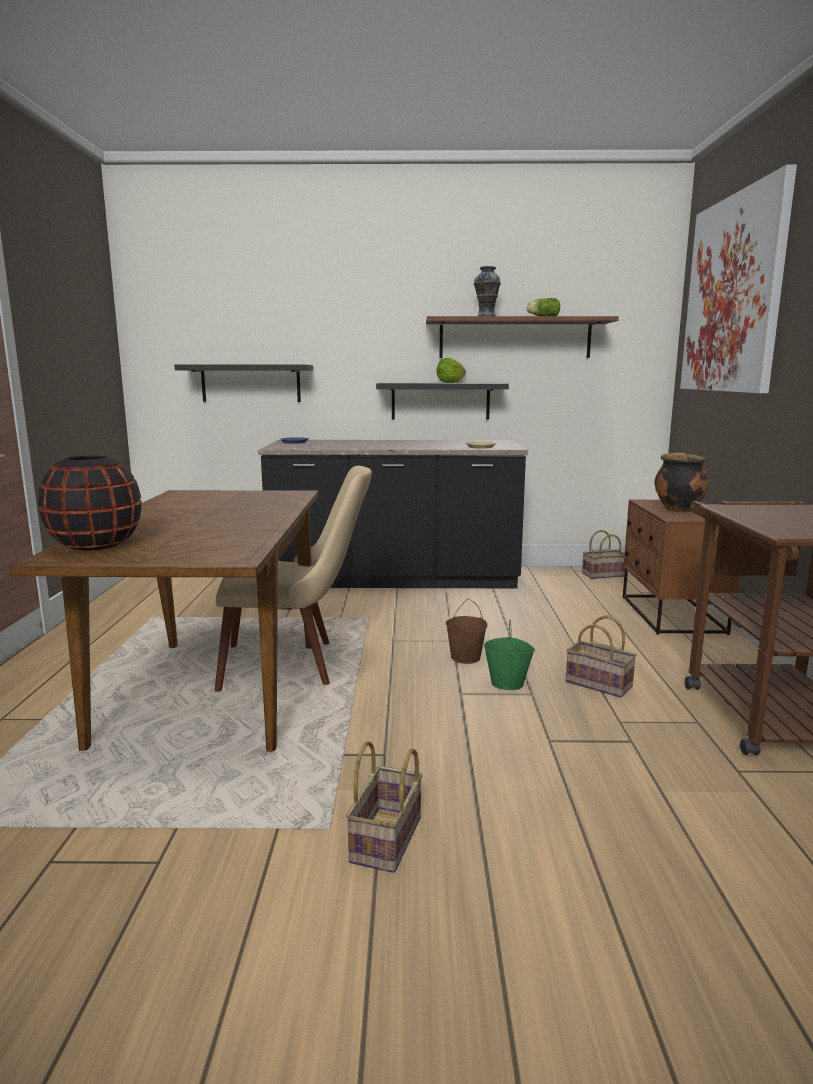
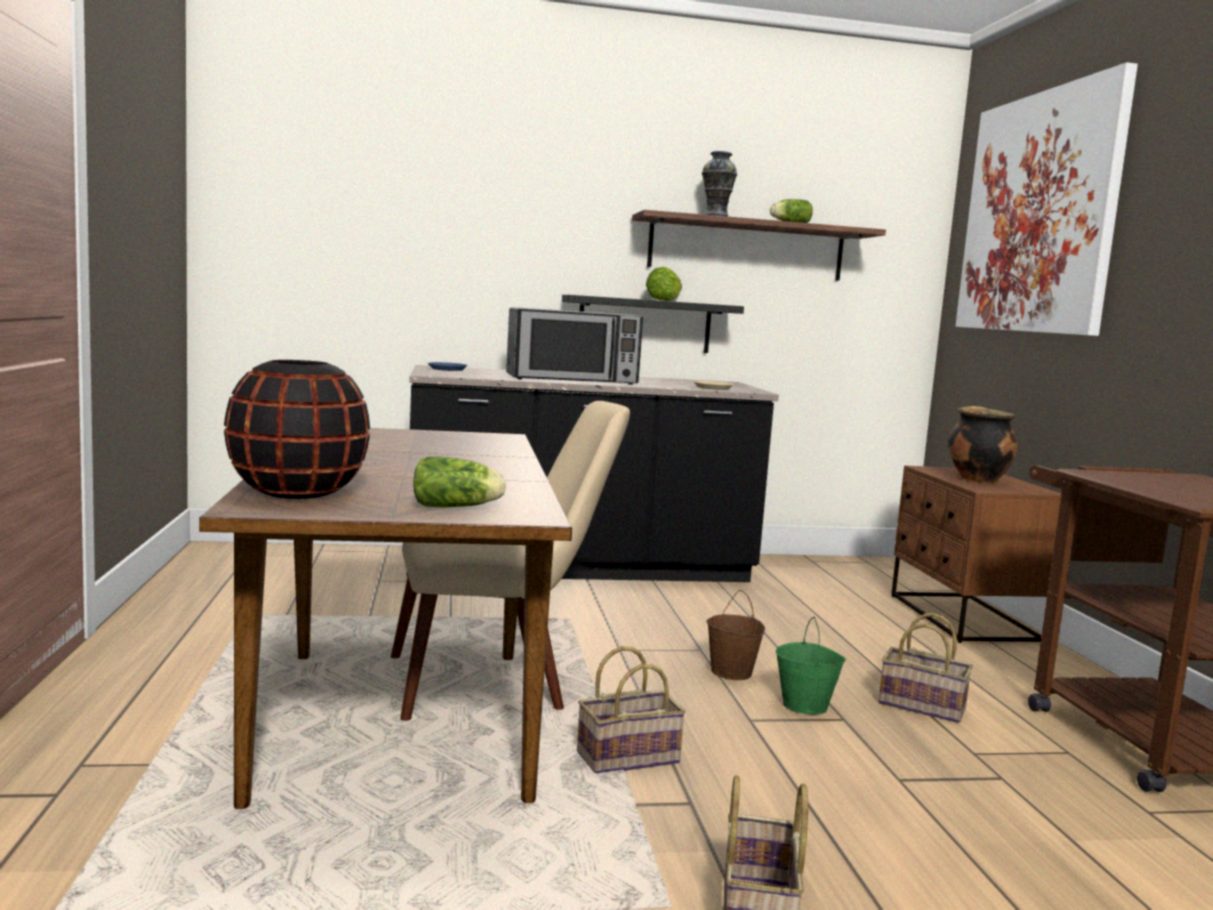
camera: 10 degrees left, 5 degrees down
(193, 553) = (458, 507): none -> lettuce
(251, 383) = (382, 283): black shelf -> none
(377, 446) = (572, 379): none -> microwave
(604, 574) = (852, 566): basket -> basket (629, 756)

